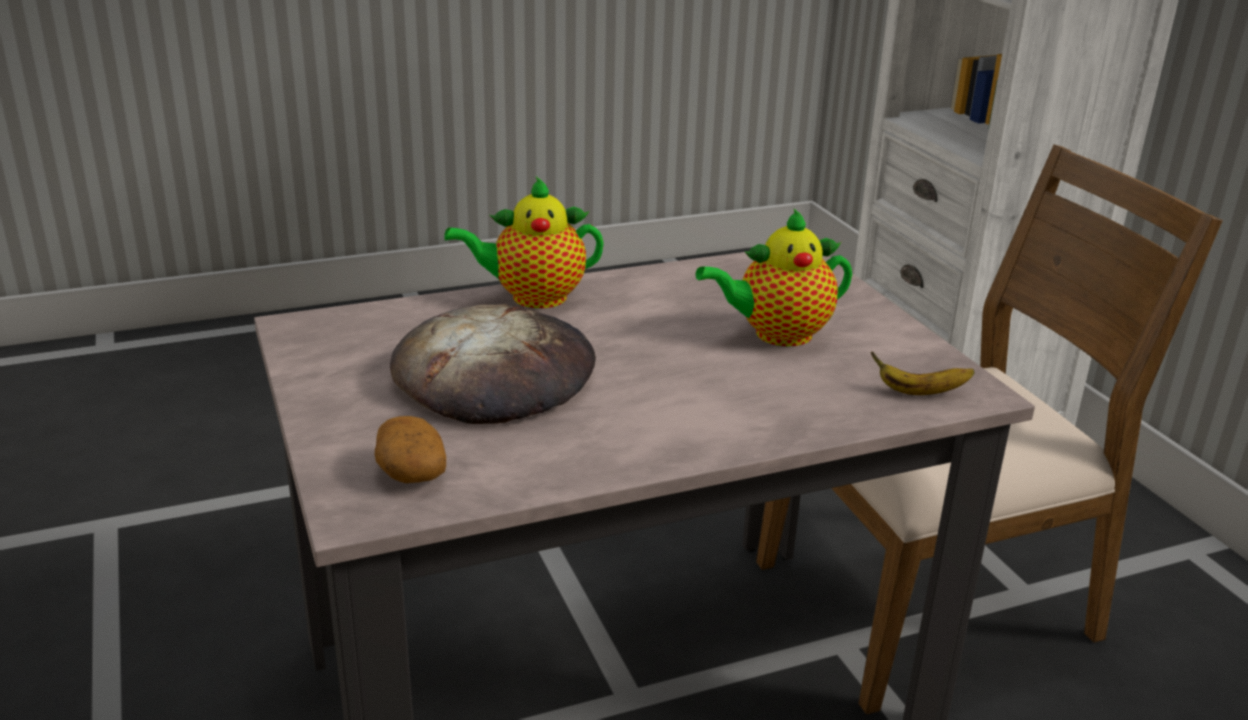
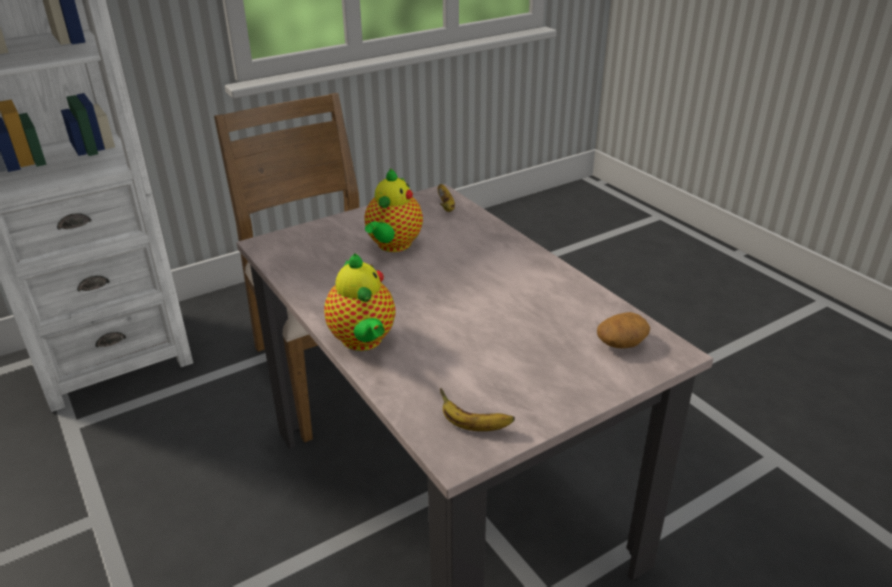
camera: 100 degrees left, 5 degrees up
(329, 339) = (473, 426): none -> banana
(494, 375) = (492, 335): bread -> none
(777, 334) = (393, 245): teapot -> teapot turned 45 degrees clockwise

